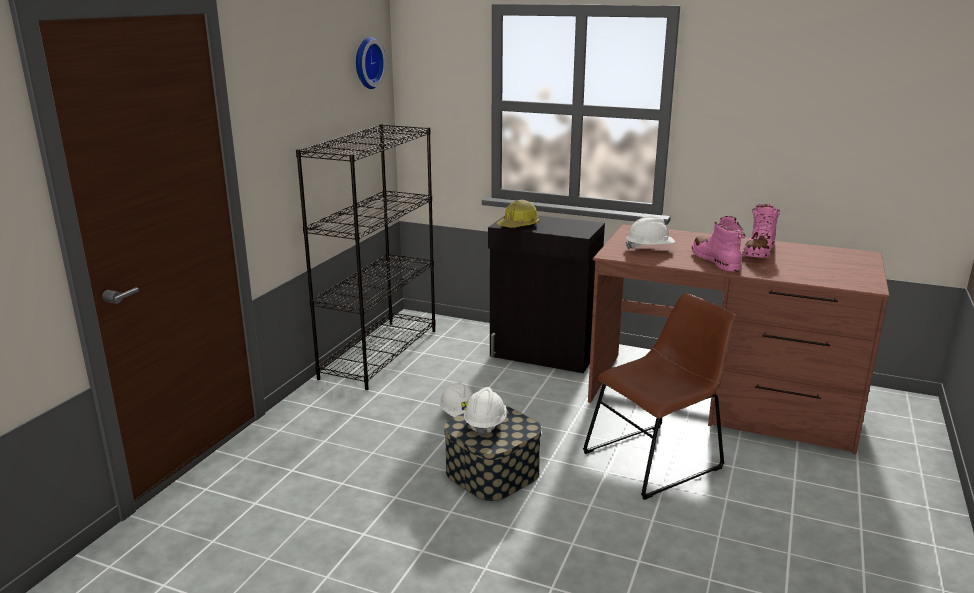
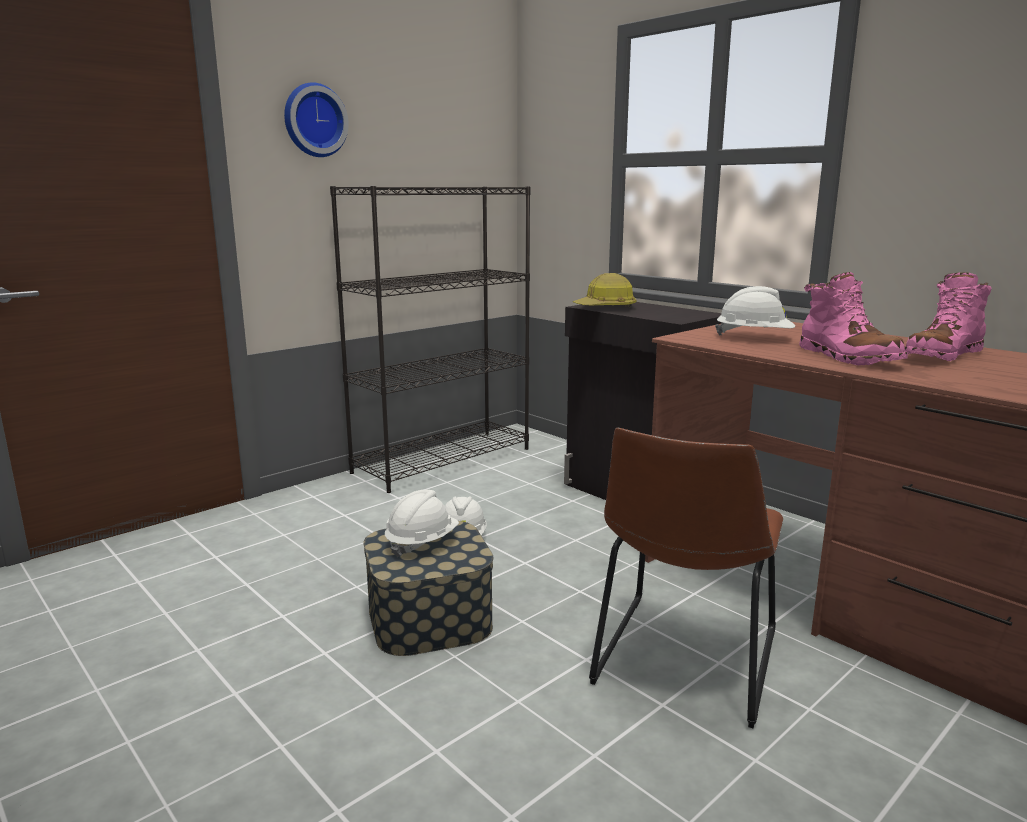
camera: 25 degrees right, 5 degrees down
(366, 63) = (469, 109): wall clock -> wall clock (314, 120)
(657, 458) = (684, 661): brown chair -> brown chair turned 120 degrees clockwise
(716, 261) = (847, 357): pink boot -> pink boot turned 150 degrees clockwise

